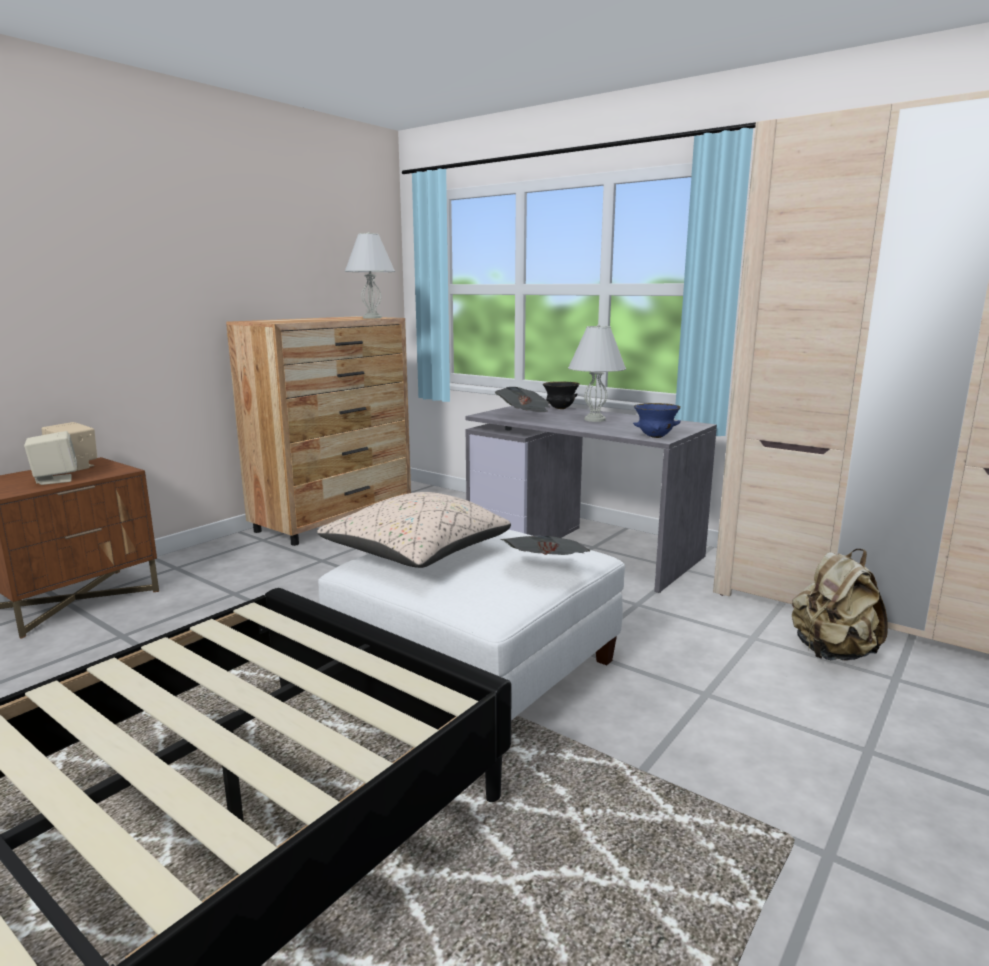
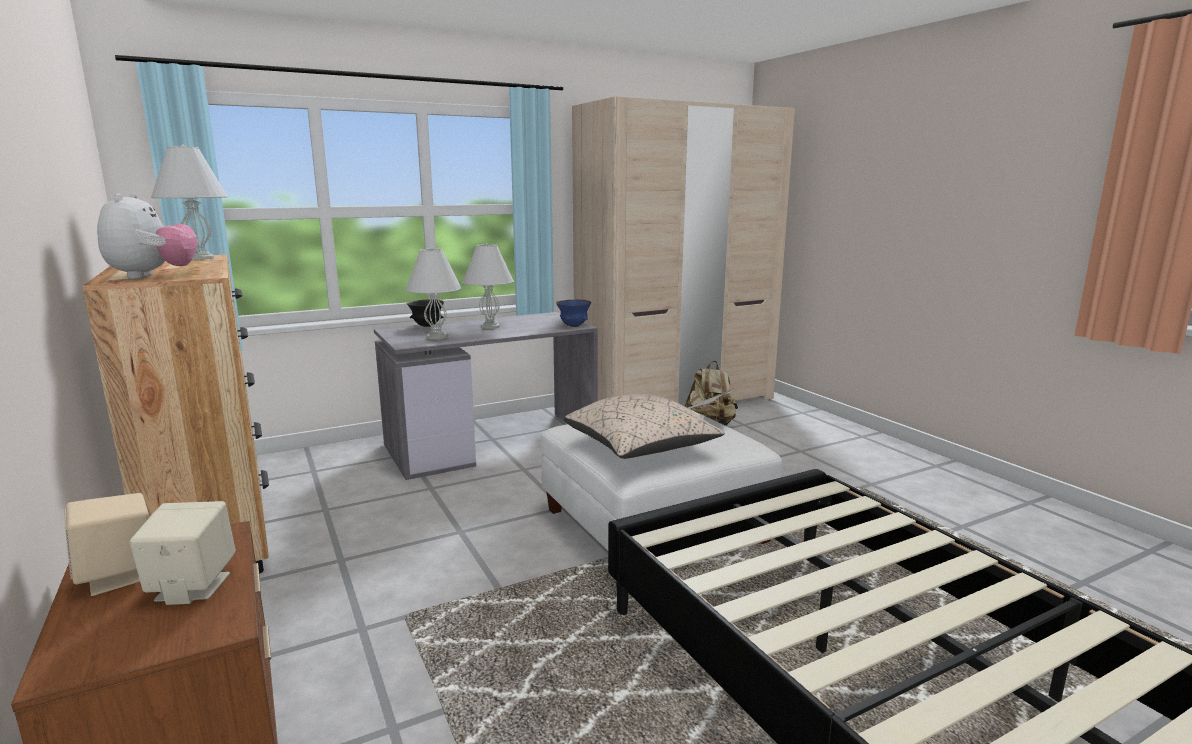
camera: 65 degrees left, 0 degrees up
(270, 321) = (152, 276): none -> plush toy
(525, 416) = (436, 337): newspaper -> white table lamp

